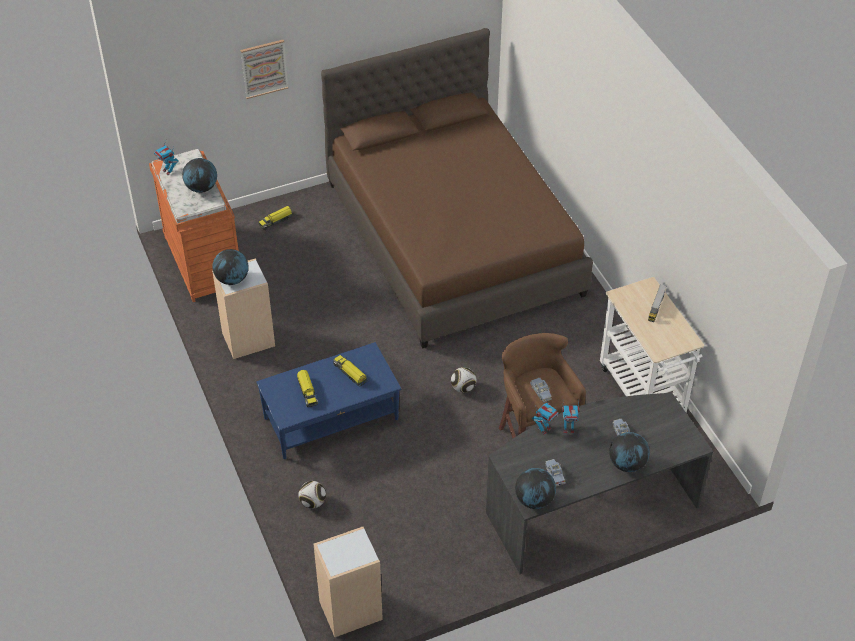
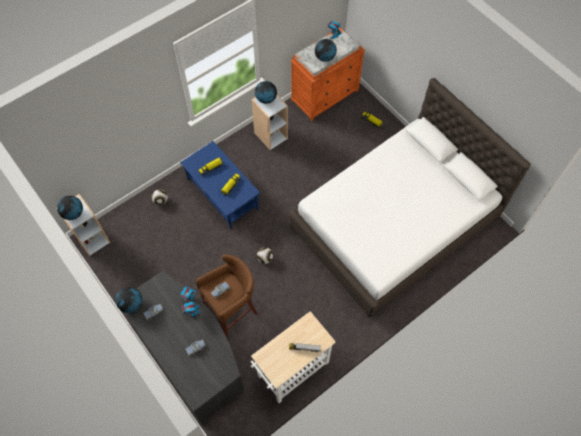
camera: 75 degrees right, 15 degrees up
(264, 68) = (411, 43): picture -> none
(453, 238) = (395, 222): brown bed -> white bed
(627, 464) = (170, 356): globe -> globe (73, 213)

